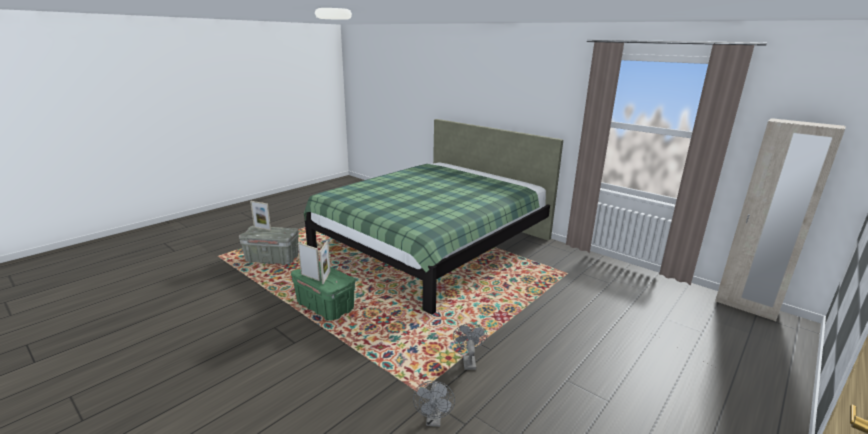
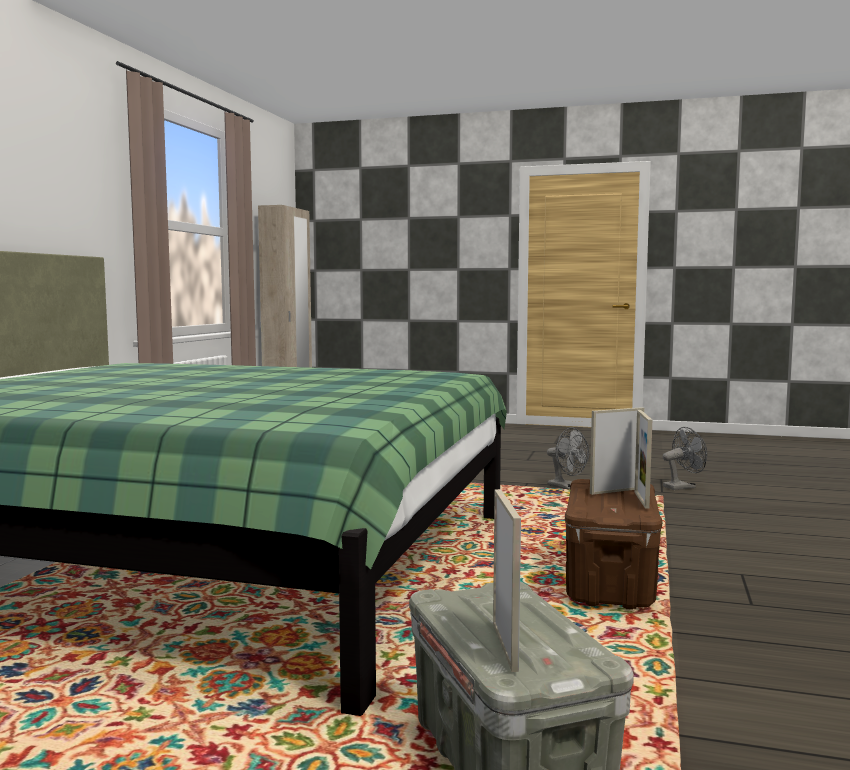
camera: 115 degrees left, 15 degrees down
(324, 306) = (610, 585): green storage box -> brown storage box
(468, 361) = (567, 487): grey fan -> grey fan turned 105 degrees counterclockwise

